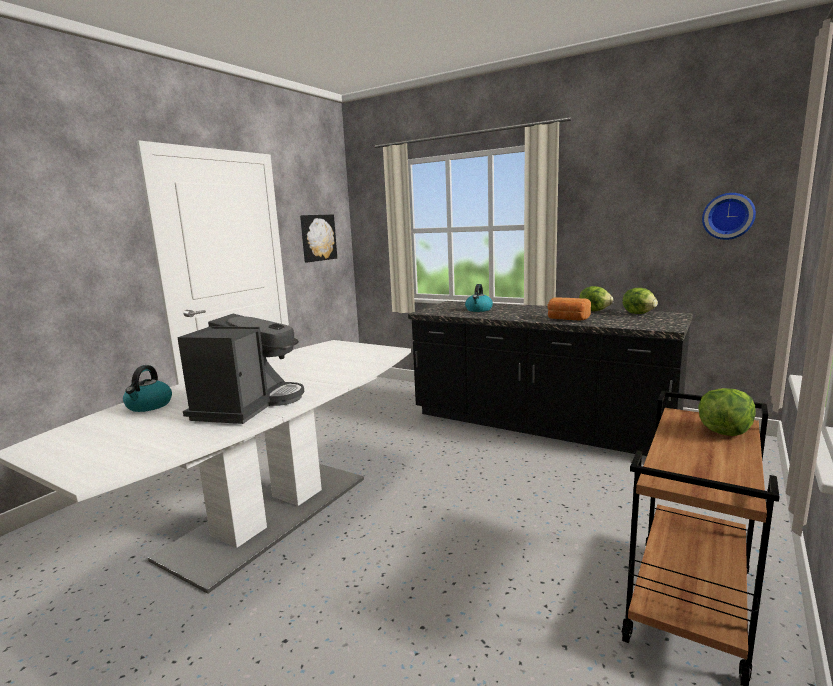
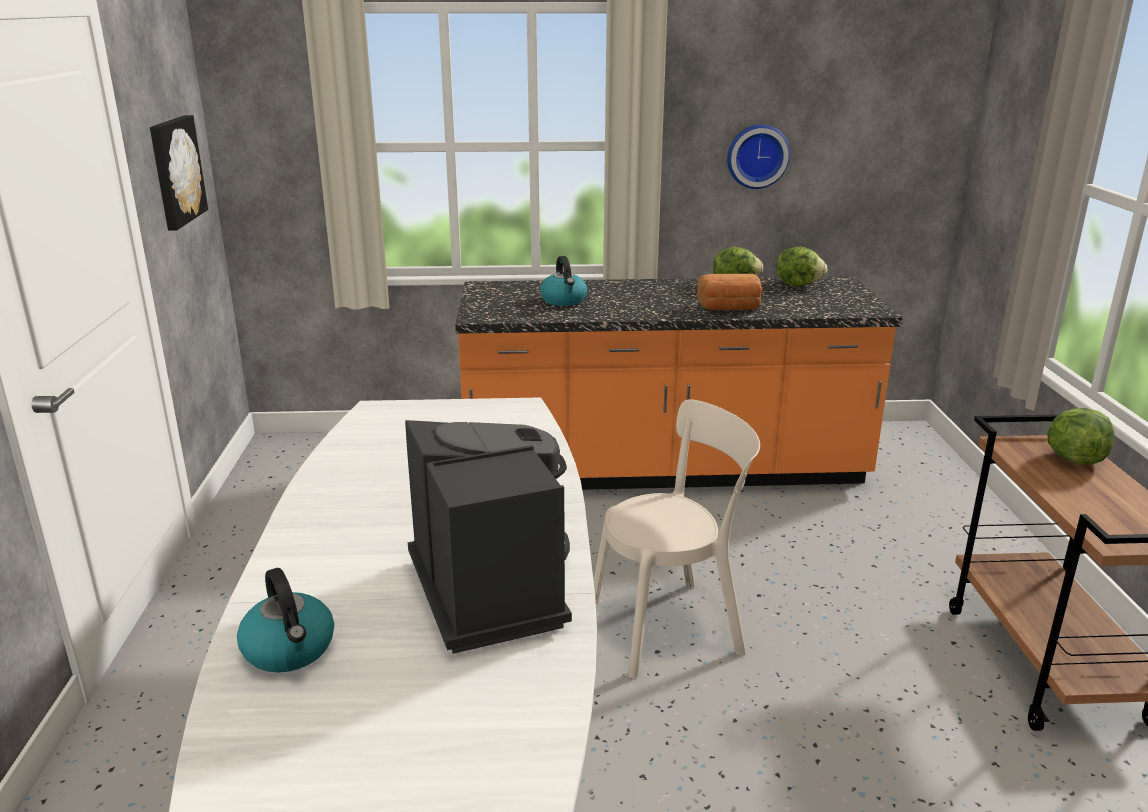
camera: 35 degrees left, 10 degrees up
(447, 498) = (672, 626): none -> beige chair
(539, 425) = (663, 469): black counter -> orange counter
(728, 216) = (888, 137): wall clock -> wall clock (757, 156)

